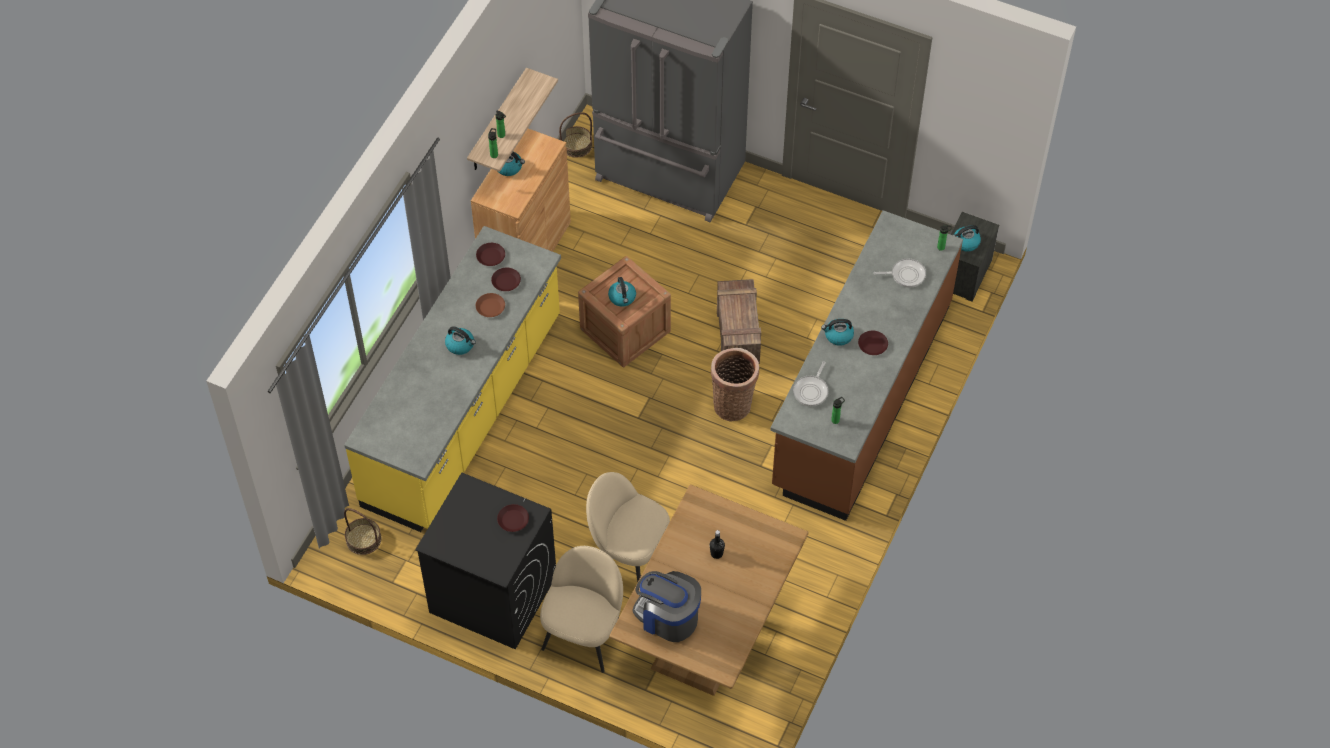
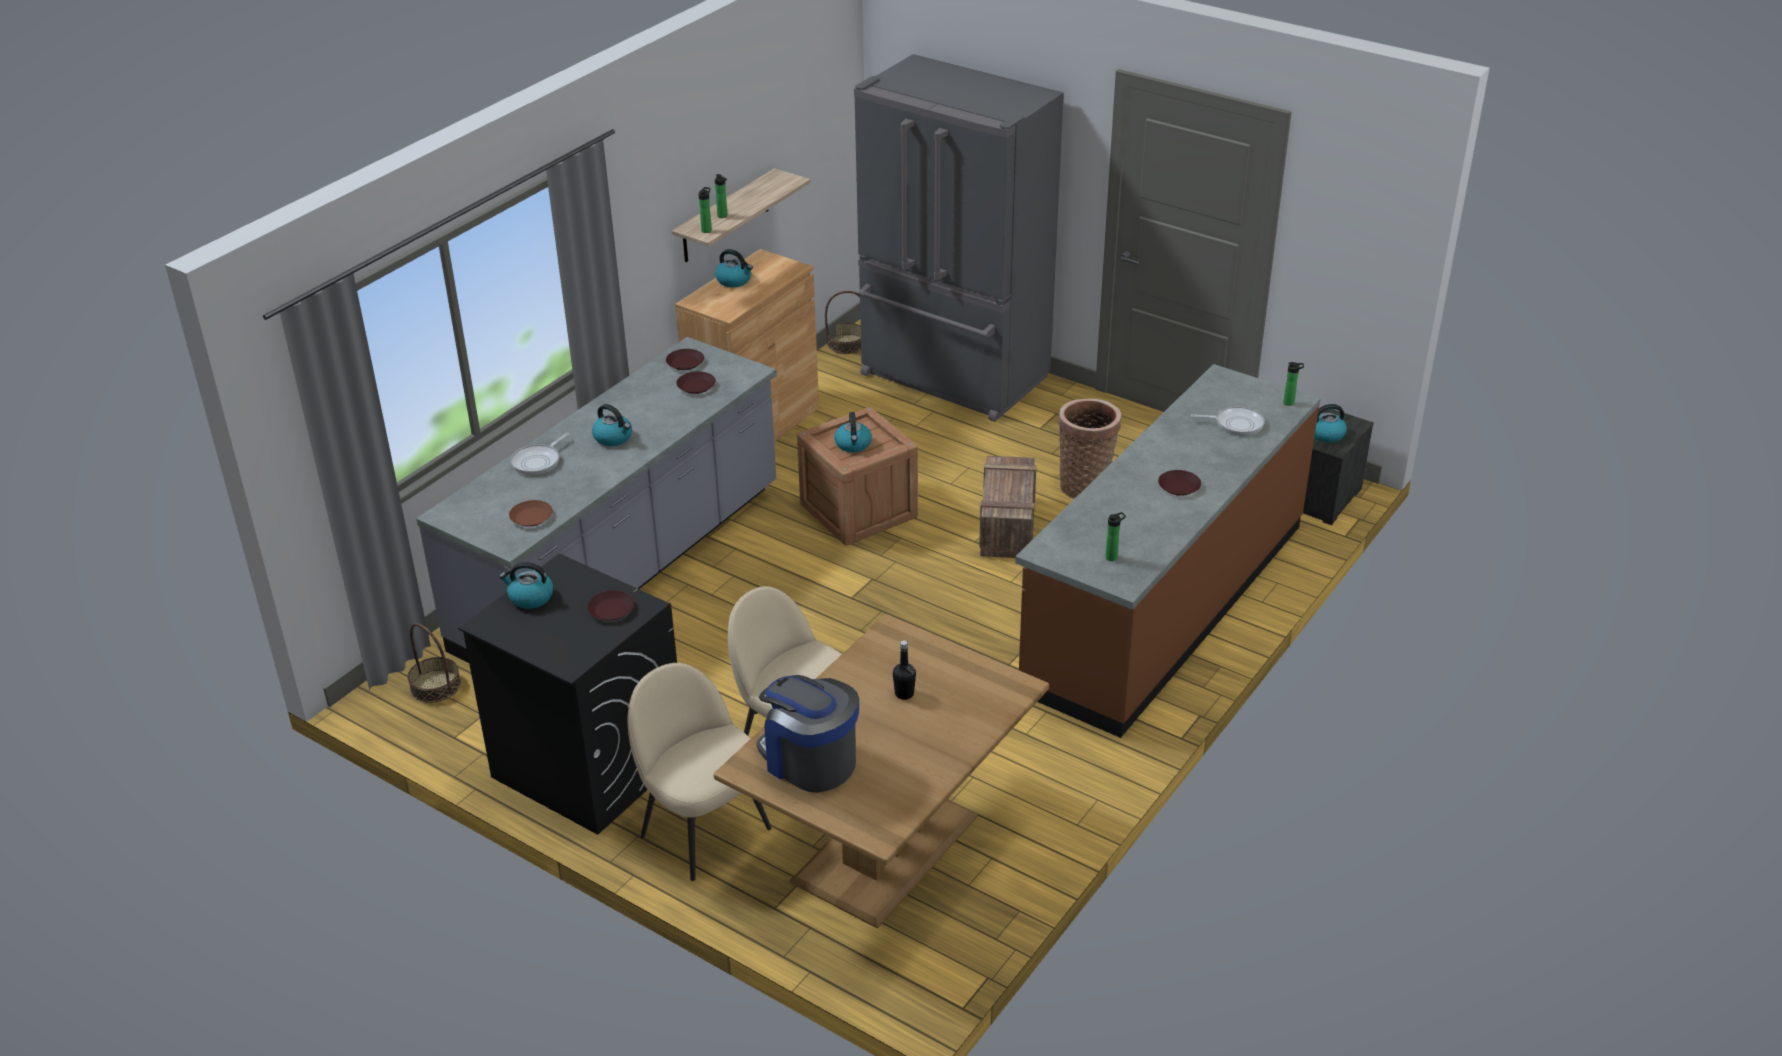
camera: 10 degrees right, 20 degrees down
(464, 412) = (622, 569): yellow counter -> grey counter
(490, 307) = (666, 407): brown plate -> brown plate (531, 517)
(584, 635) = (703, 830): beige chair -> beige chair turned 75 degrees counterclockwise
(733, 403) = (984, 595): basket -> basket (1085, 485)
(811, 390) = (1083, 524): frying pan -> frying pan (538, 461)
(838, 336) = (1131, 473): kettle -> kettle (530, 597)

